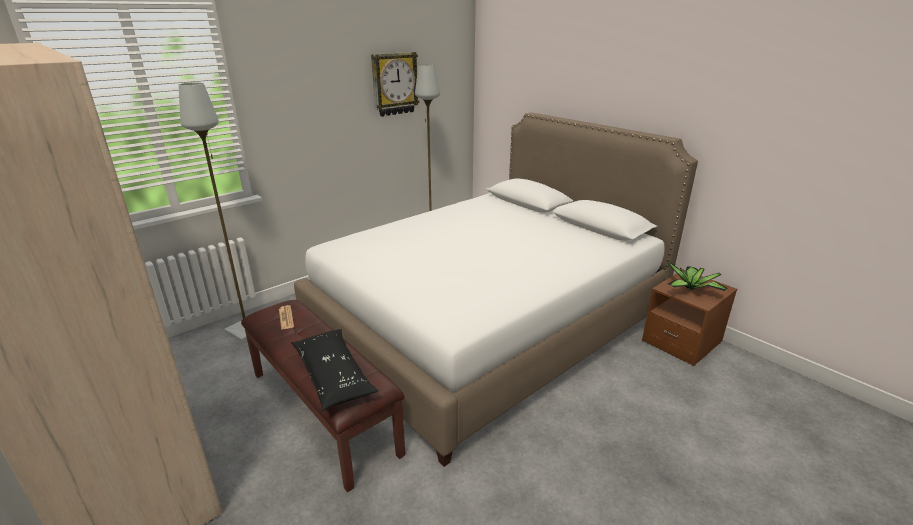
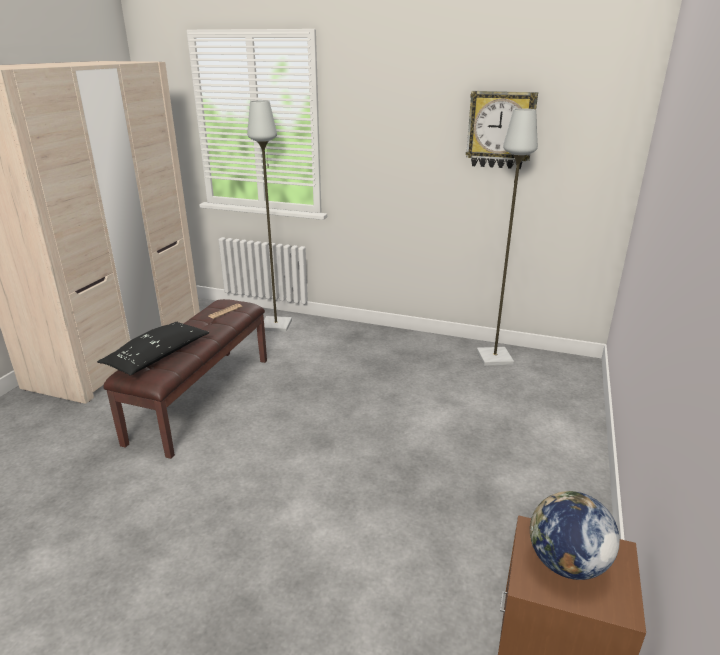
camera: 60 degrees right, 0 degrees up
(488, 326) = (403, 440): white bed -> none
(692, 289) = (566, 564): potted plant -> globe

